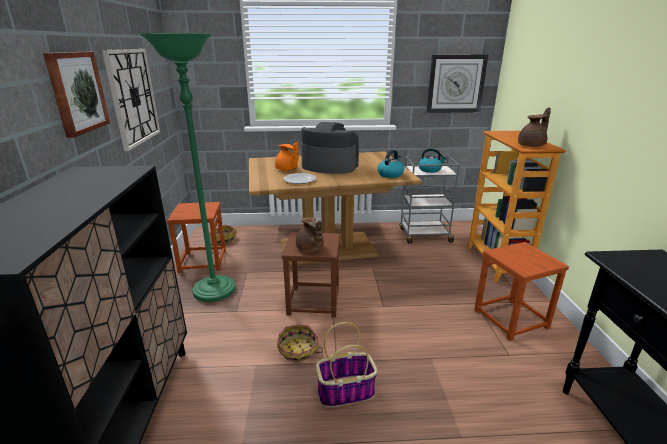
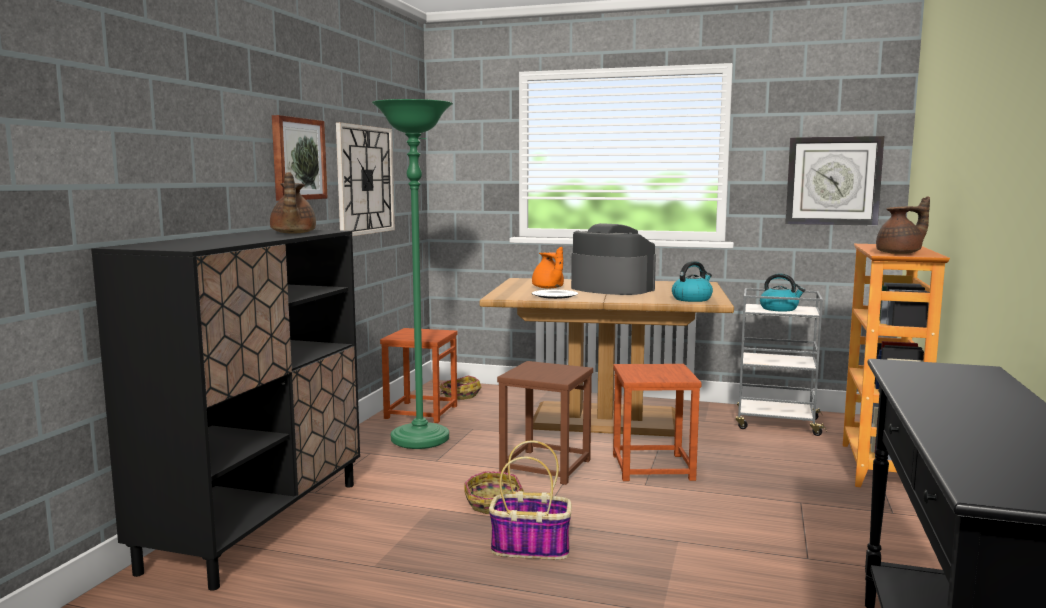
camera: 20 degrees right, 15 degrees down
(310, 249) = (539, 375): brown teapot -> brown teapot (292, 233)
(511, 319) = (847, 526): brown stool -> brown stool (652, 467)

